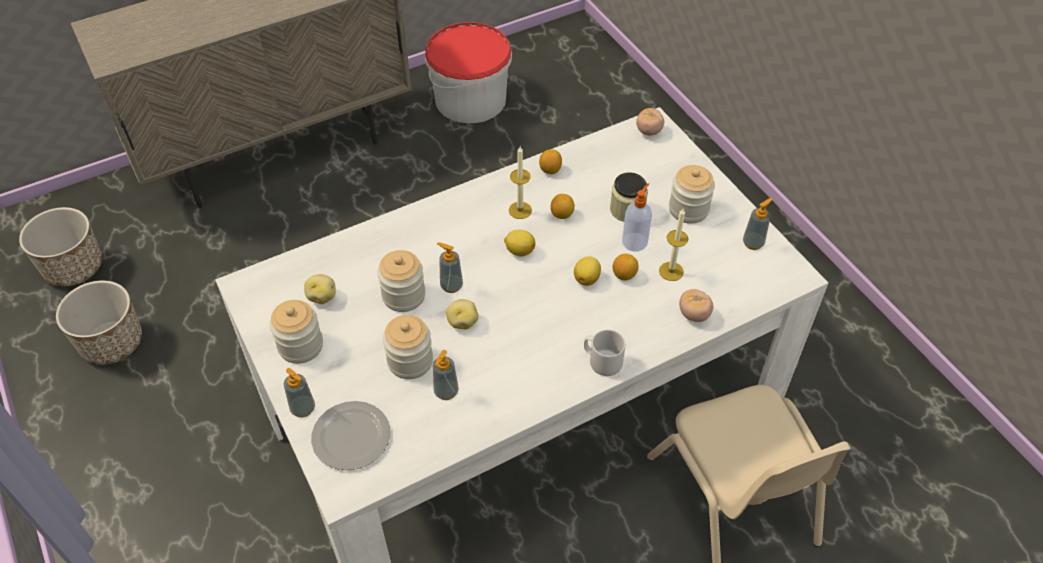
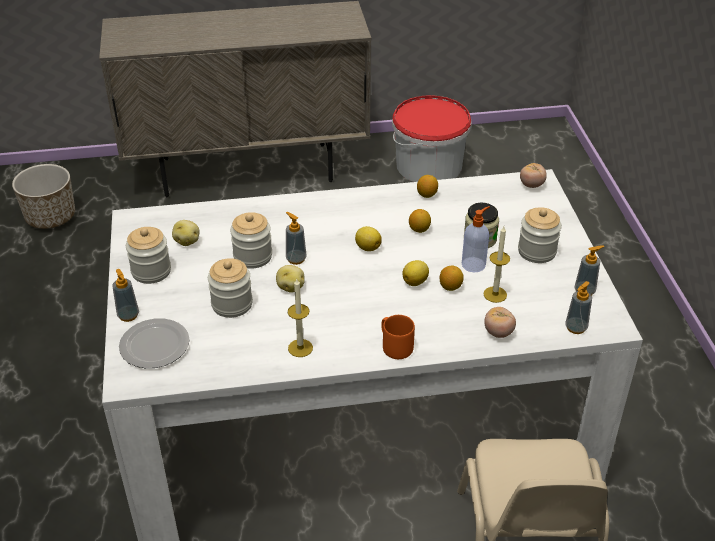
camera: 20 degrees right, 10 degrees down
(112, 342) = (52, 277): planter -> none
(446, 391) = (249, 334): soap dispenser -> soap dispenser (576, 328)
(520, 210) = (384, 218): candle -> candle (300, 348)
(602, 361) = (395, 346): grey mug -> orange mug

